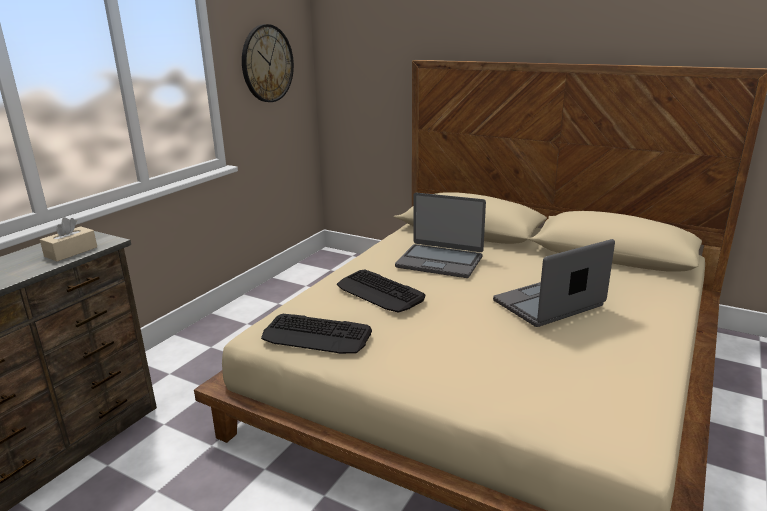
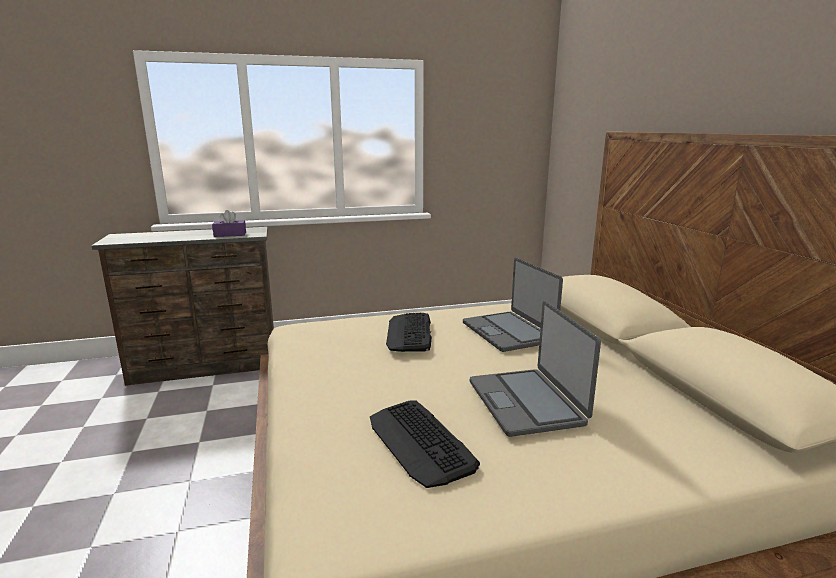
camera: 45 degrees right, 5 degrees down
(71, 252) = (230, 234): beige tissue box -> purple tissue box
(267, 63) = (486, 132): wall clock -> none
(317, 335) = (313, 340): keyboard -> keyboard (420, 442)
(549, 304) = (526, 402): laptop -> laptop turned 120 degrees counterclockwise

